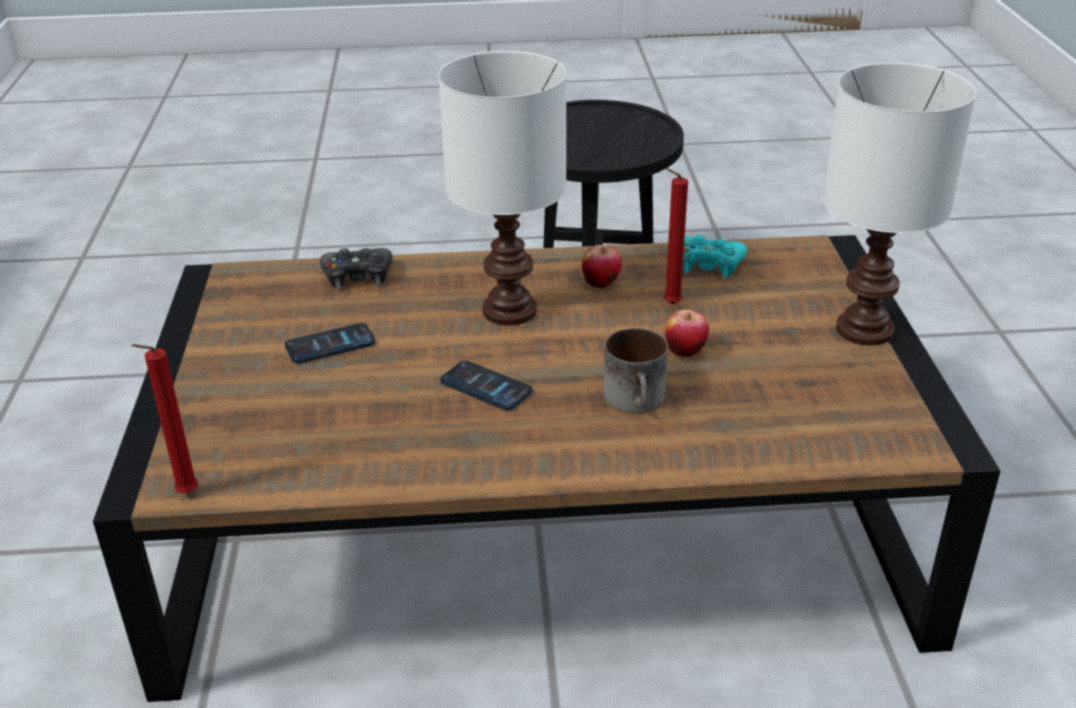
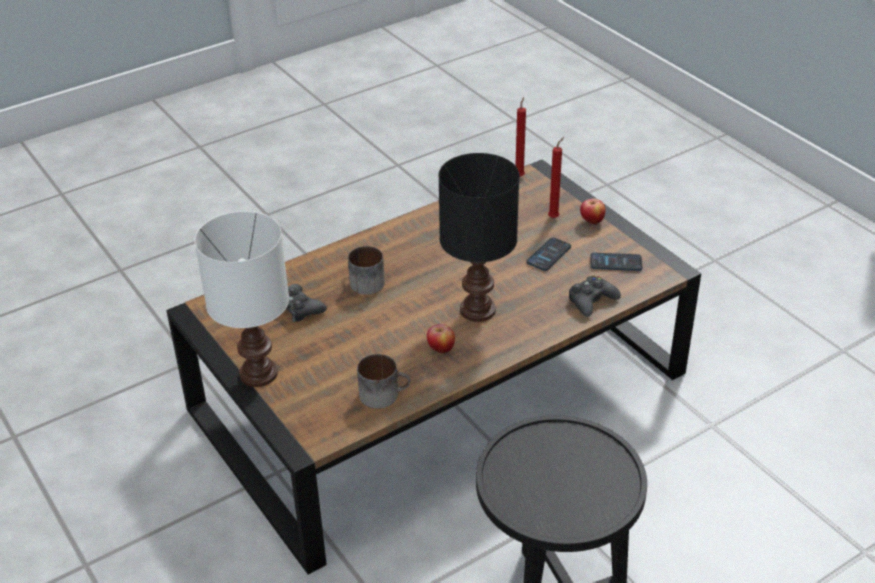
camera: 150 degrees right, 5 degrees up
(486, 387) = (445, 261): phone -> phone (616, 263)
(509, 309) = (478, 311): white table lamp -> black table lamp
(669, 304) = (387, 349): red candle -> red candle (554, 217)
(685, 352) = (356, 319): apple -> apple (591, 222)
(708, 264) = (384, 394): turquoise game controller -> mug
(765, 394) = (299, 308): none -> black game controller

